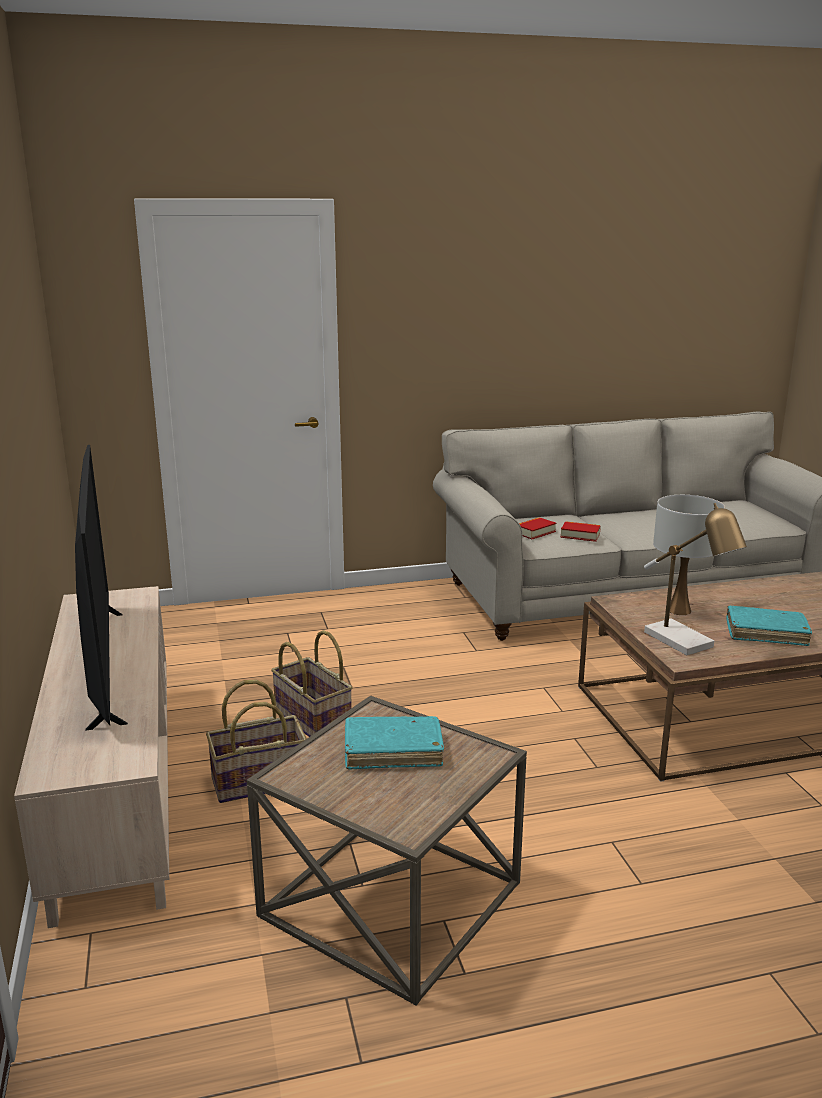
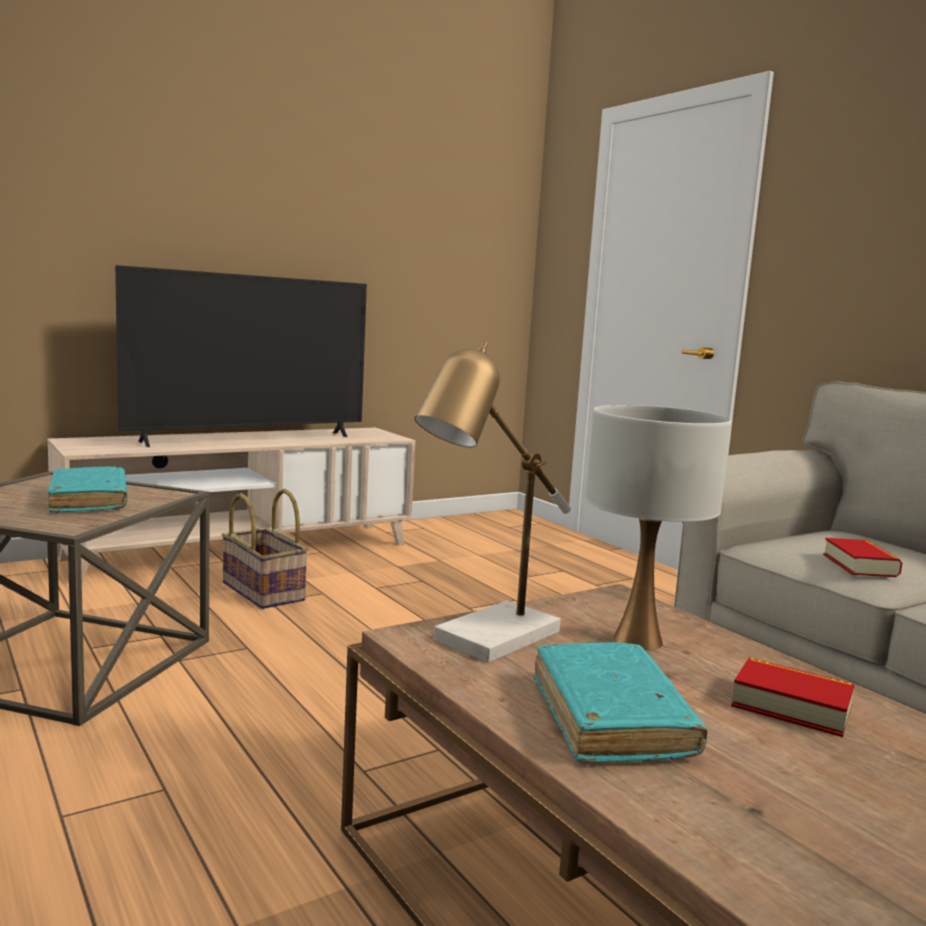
camera: 70 degrees right, 10 degrees down
(311, 720) = (387, 598): basket -> none
(534, 532) = (814, 541): book -> book (791, 707)

